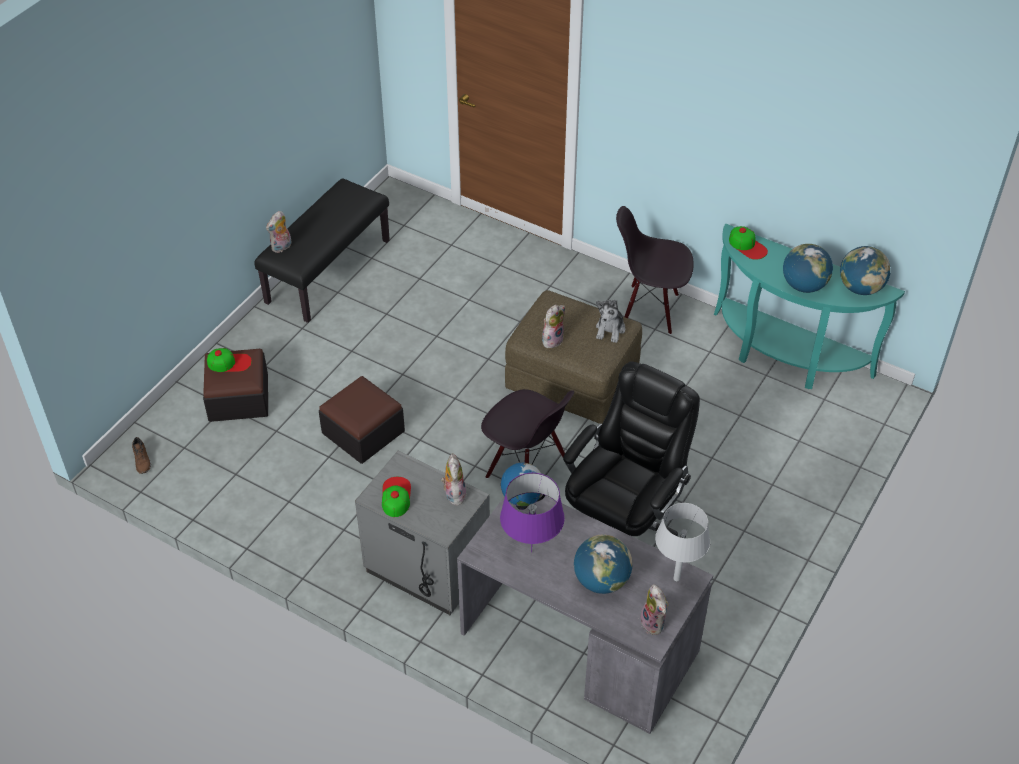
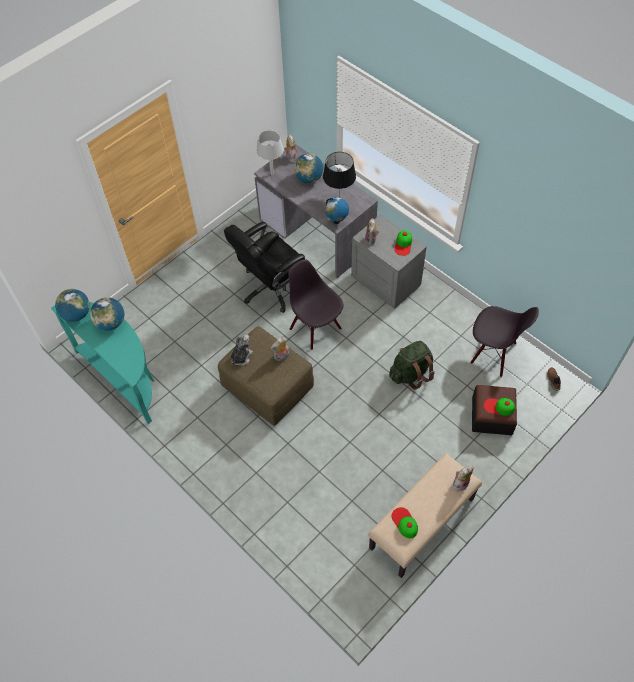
camera: 165 degrees left, 10 degrees up
(327, 271) = (422, 524): black bench -> beige bench
(363, 432) = (411, 373): ottoman -> green backpack
(531, 552) = (339, 197): purple table lamp -> black table lamp
(649, 310) = (194, 434): black chair -> black chair (493, 354)
(747, 246) = (128, 363): cap -> cap (404, 522)

